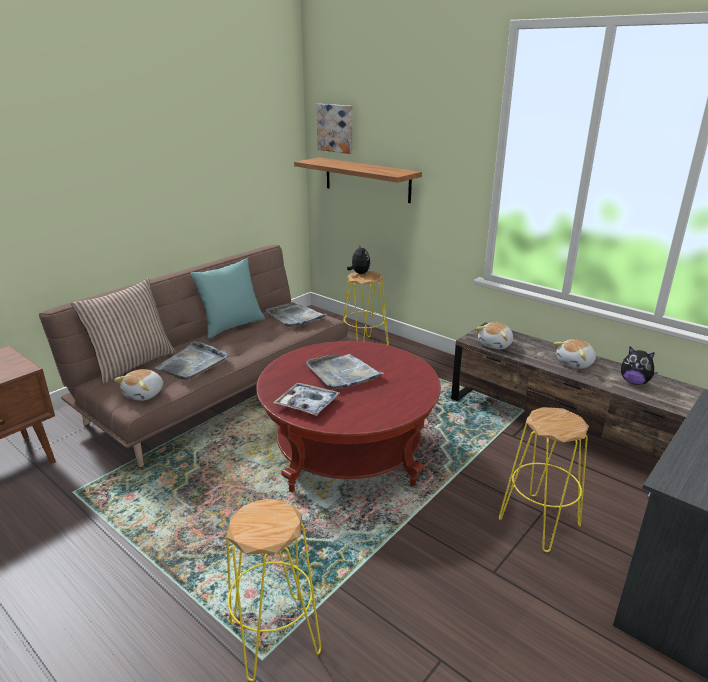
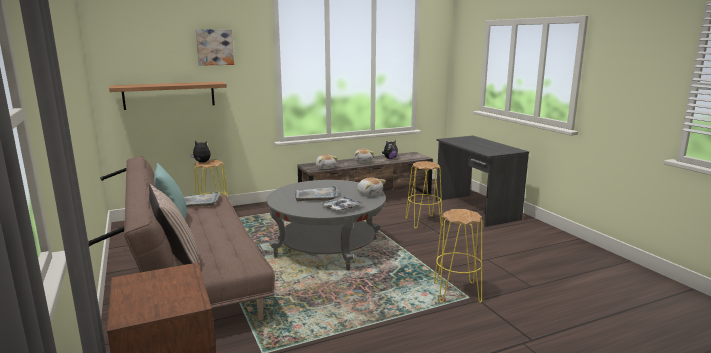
camera: 65 degrees left, 10 degrees down
(145, 394) = (243, 259): plush toy -> plush toy (369, 193)
(192, 363) = (219, 239): grey tray -> none
(336, 128) = (129, 58): picture -> picture (214, 47)
(349, 451) = (327, 247): red coffee table -> grey coffee table

